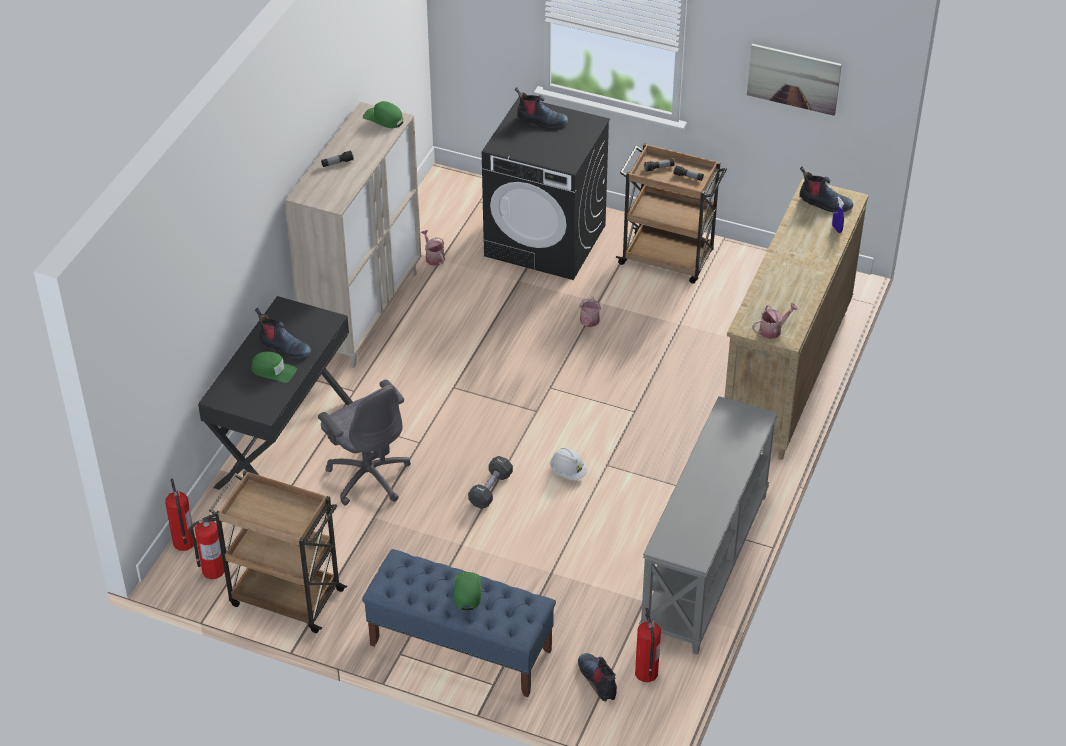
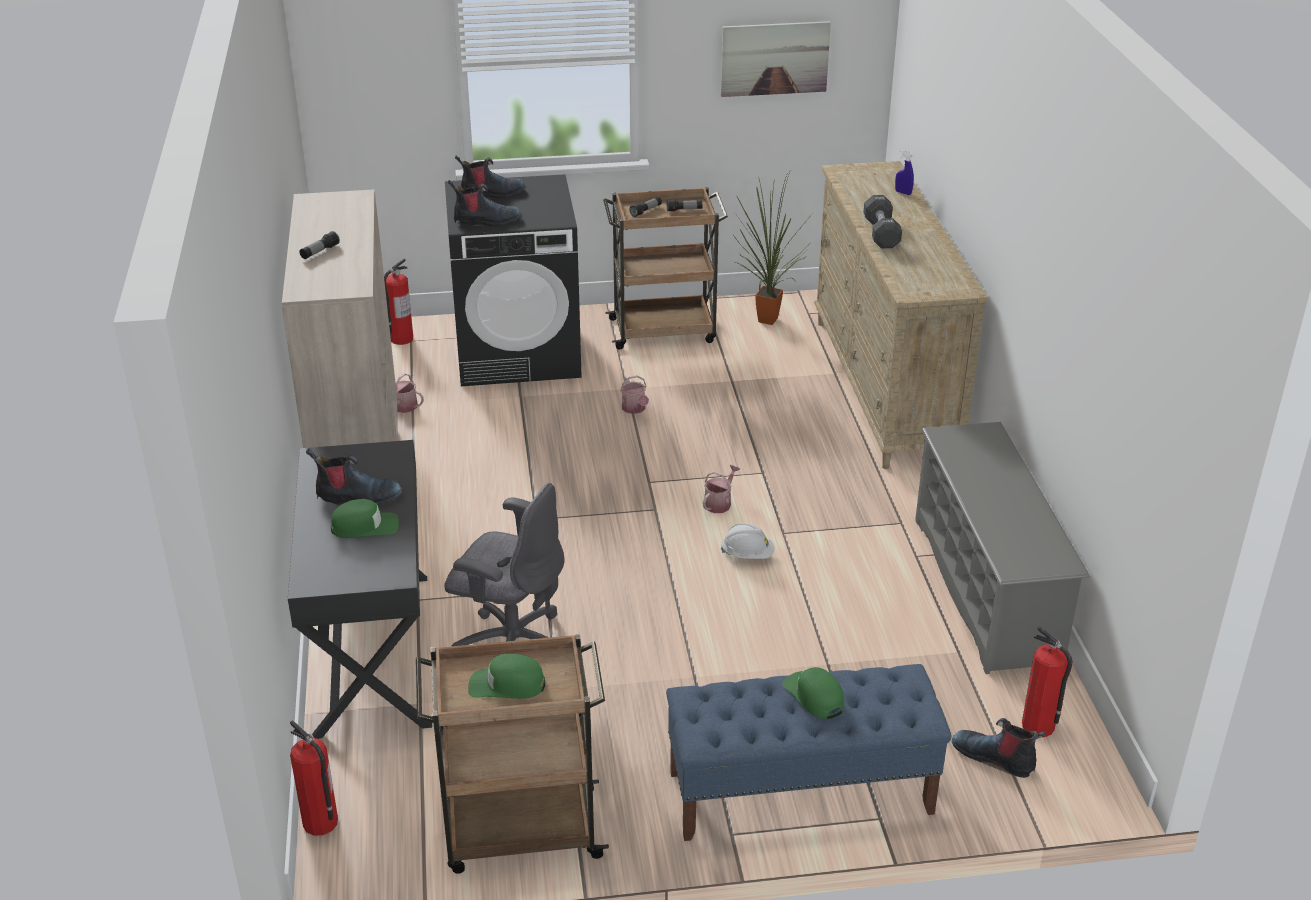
camera: 30 degrees left, 10 degrees down
(212, 570) = (390, 841): fire extinguisher -> fire extinguisher (401, 339)
(383, 118) = (339, 200): green cap -> green cap (506, 685)
(490, 489) = (675, 605): black dumbbell -> black dumbbell (881, 233)
(706, 565) = (986, 589): grey console table -> grey shoe rack
(751, 279) = (766, 322): none -> potted plant
(773, 330) = (941, 287): watering can -> watering can (719, 503)
(824, 203) = (866, 177): boot -> boot (486, 221)

